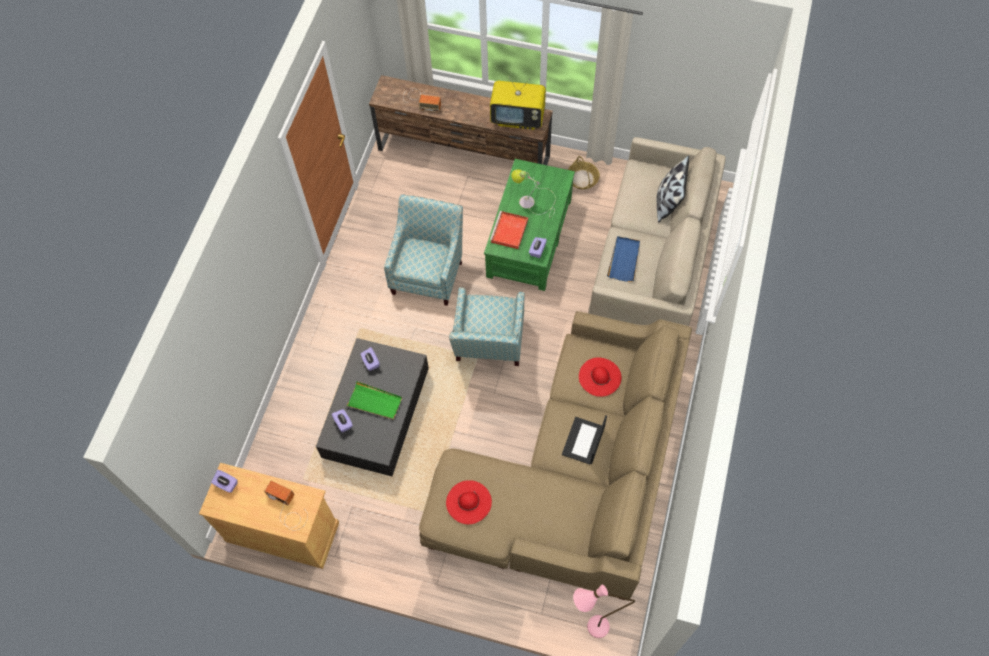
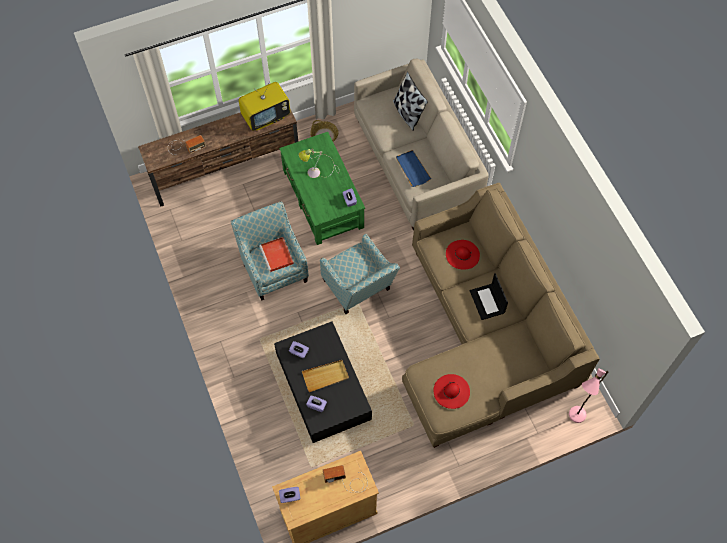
camera: 40 degrees left, 0 degrees up
(375, 402) = (325, 376): green tray -> beige tray
(509, 232) = (319, 200): red tray -> red tray (277, 255)

